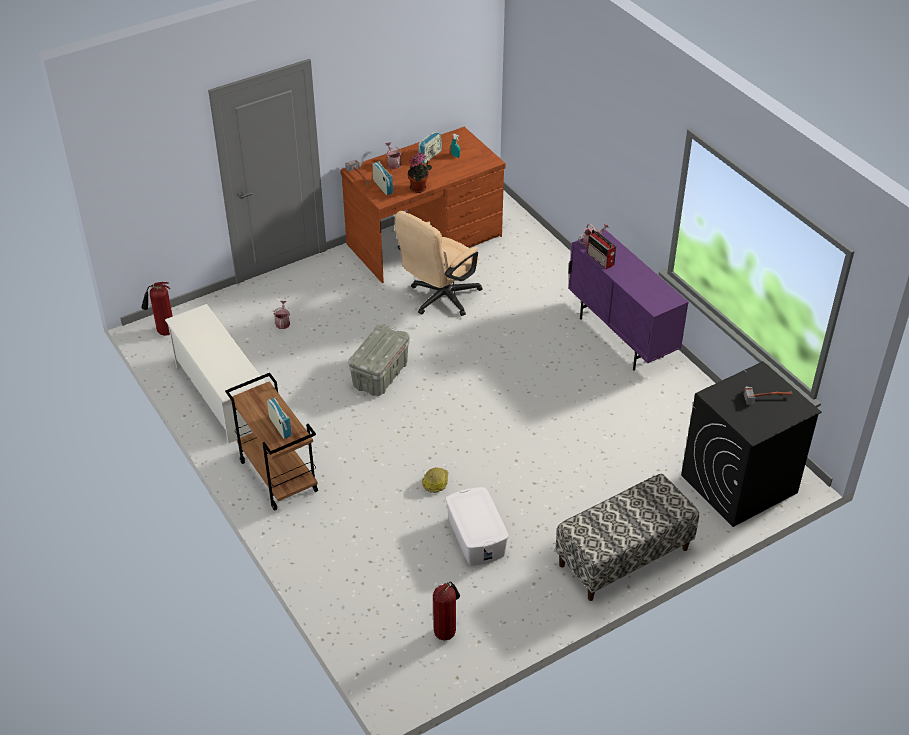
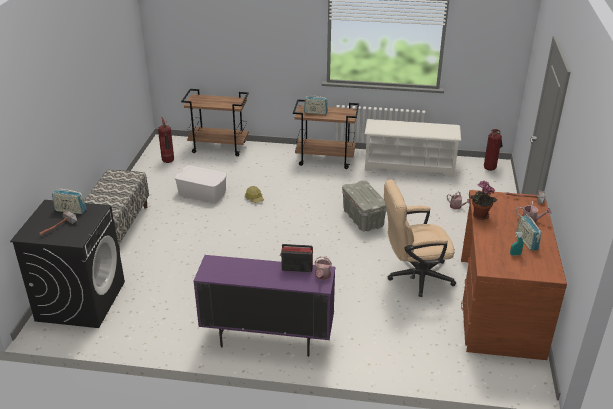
camera: 130 degrees right, 10 degrees down
(351, 607) = (219, 147): none -> brown cart
(383, 186) = (499, 202): radio -> radio (70, 210)
(439, 299) = (414, 276): beige office chair -> beige office chair turned 90 degrees counterclockwise

